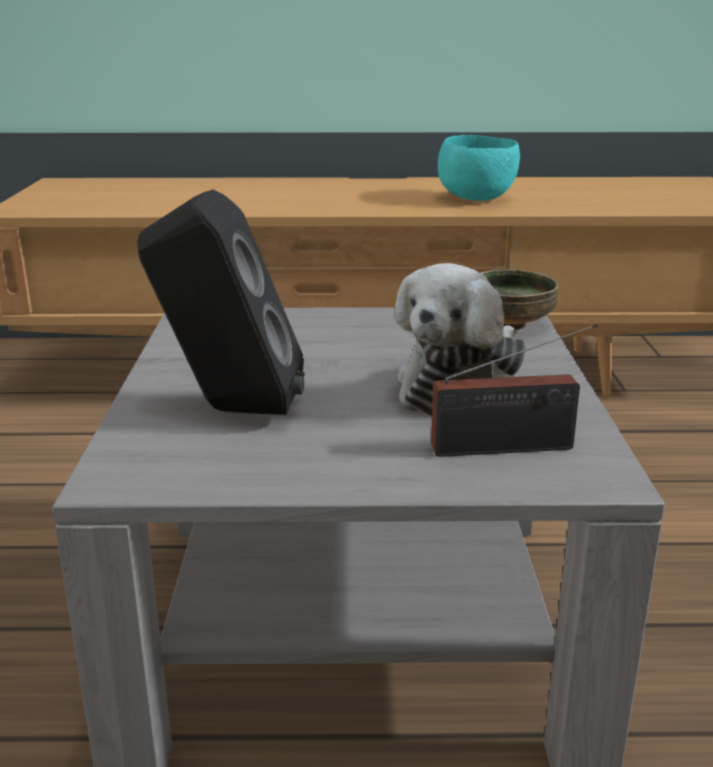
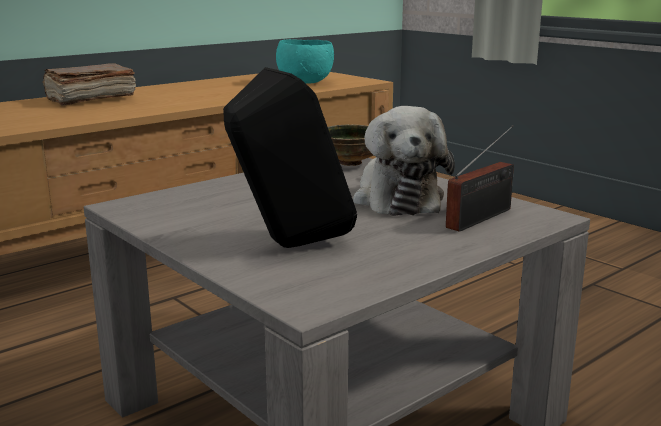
camera: 40 degrees left, 5 degrees down
(369, 186) = (89, 99): none -> brown book
(477, 199) = (193, 96): turquoise bowl -> turquoise bowl (305, 83)

